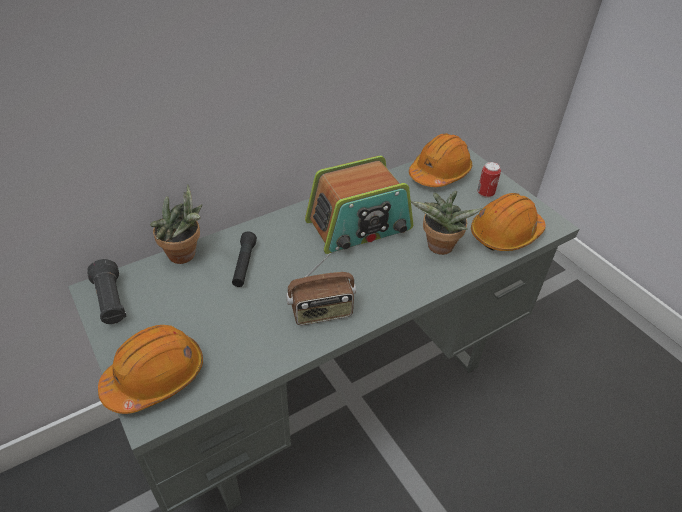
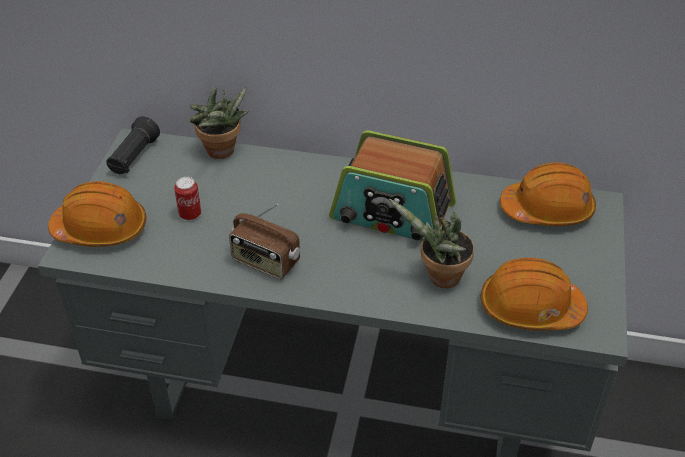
camera: 45 degrees right, 0 degrees up
(244, 264) = (255, 186): black flashlight -> none
(485, 193) = (569, 258): can -> can (190, 214)

